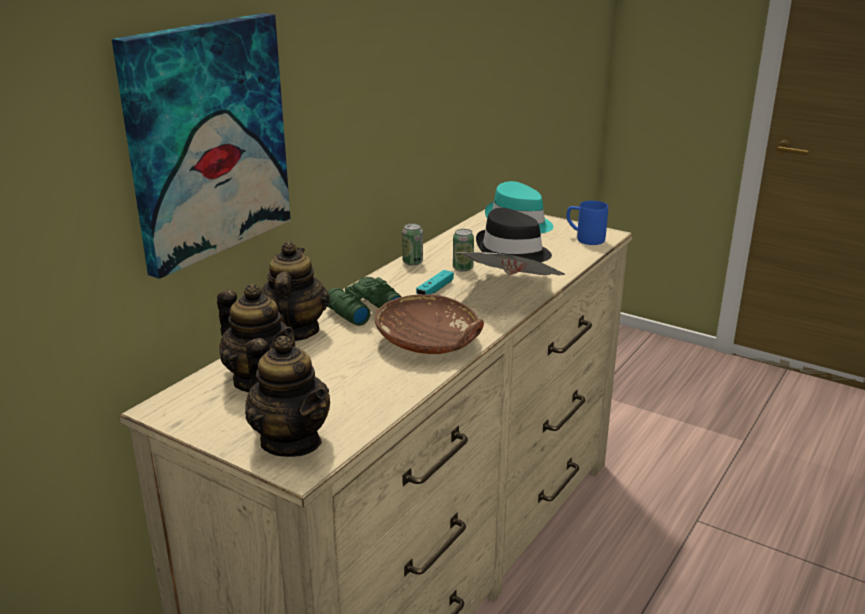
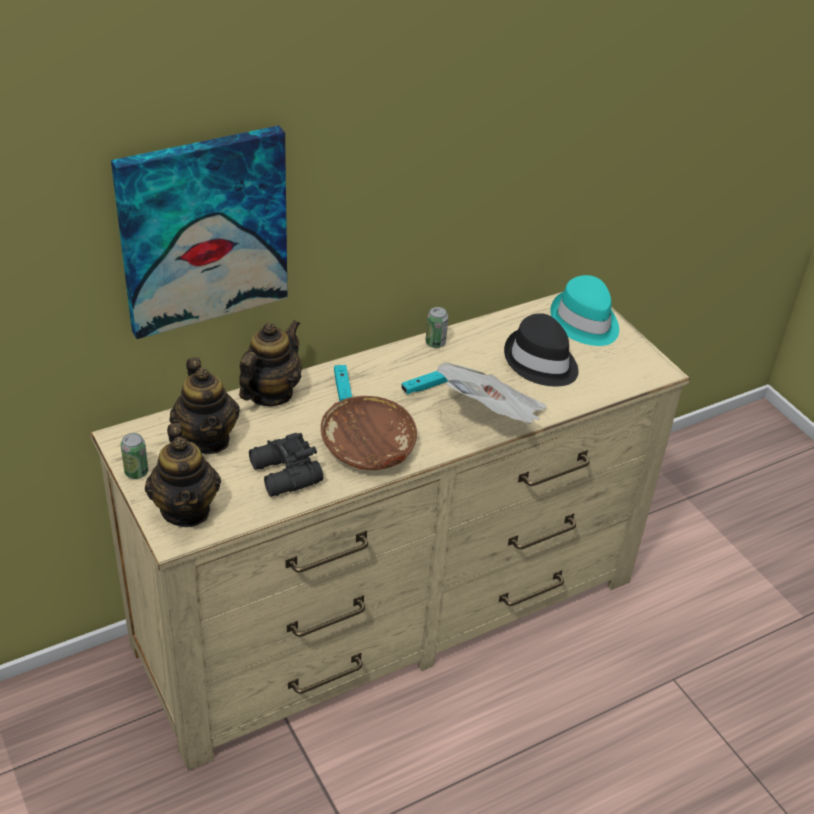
camera: 25 degrees right, 15 degrees up
(362, 311) = (342, 389): green binoculars -> turquoise game controller
(369, 383) = (284, 475): none -> black binoculars
(463, 268) = (474, 368): can -> can (136, 472)
(584, 238) = (630, 369): blue mug -> none

